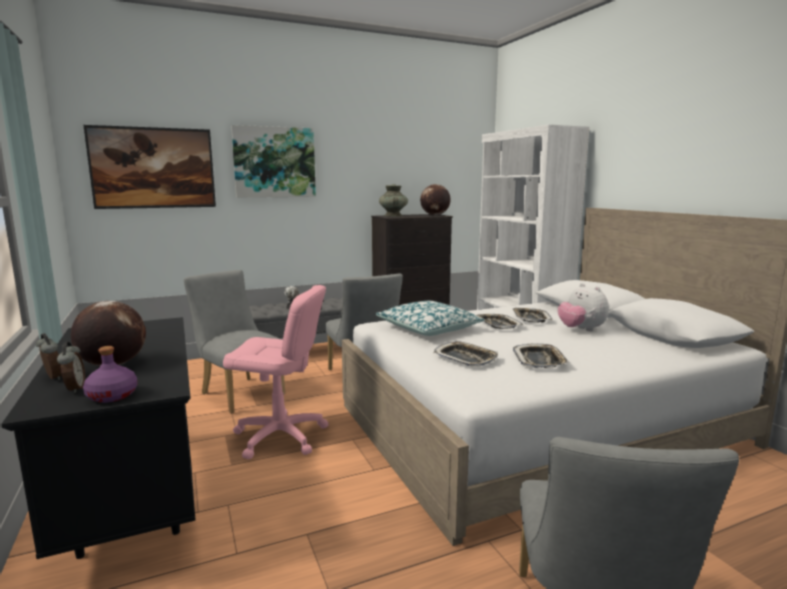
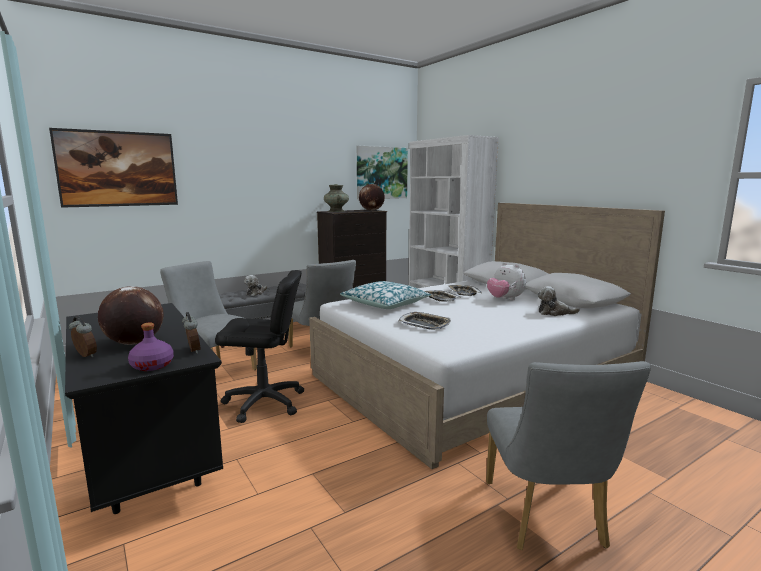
camera: 10 degrees left, 0 degrees up
(74, 389) = (112, 363): alarm clock -> alarm clock (192, 350)
(274, 162) = (230, 164): picture -> picture (381, 173)
(280, 436) = (264, 403): pink office chair -> black office chair
(539, 360) = (481, 323): tray -> none
(642, 352) = (554, 313): none -> plush toy

